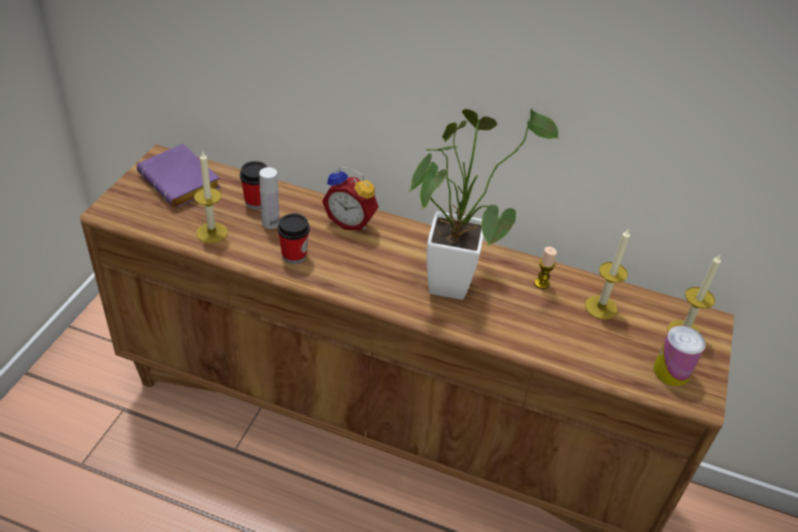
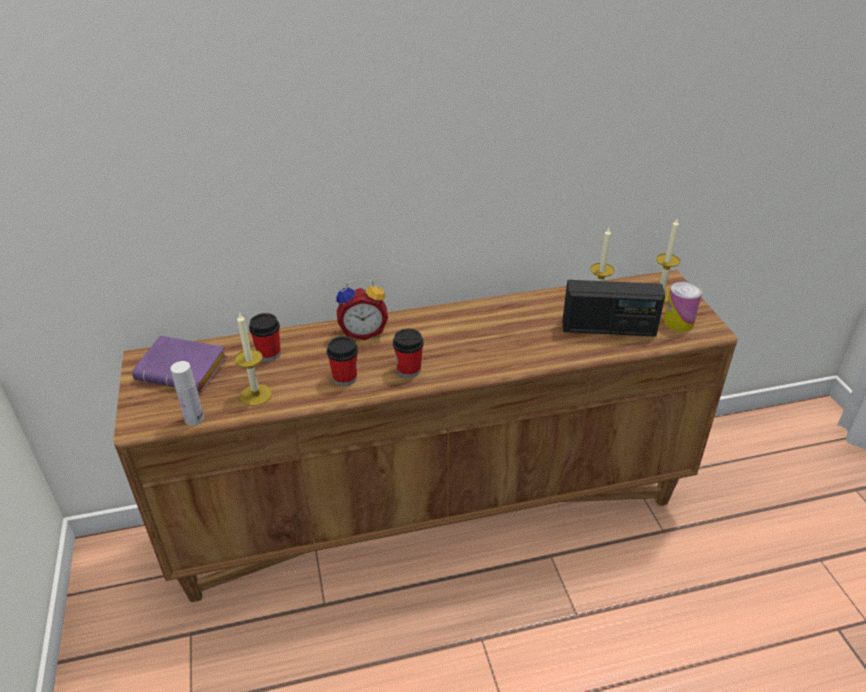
camera: 30 degrees left, 5 degrees down
(270, 223) = (298, 364): white bottle -> white bottle (194, 419)
(354, 277) = (409, 370): none -> cup
(451, 278) = (480, 335): potted plant -> none
(541, 283) = (544, 308): candle -> none
(586, 338) = (608, 328): none -> radio

